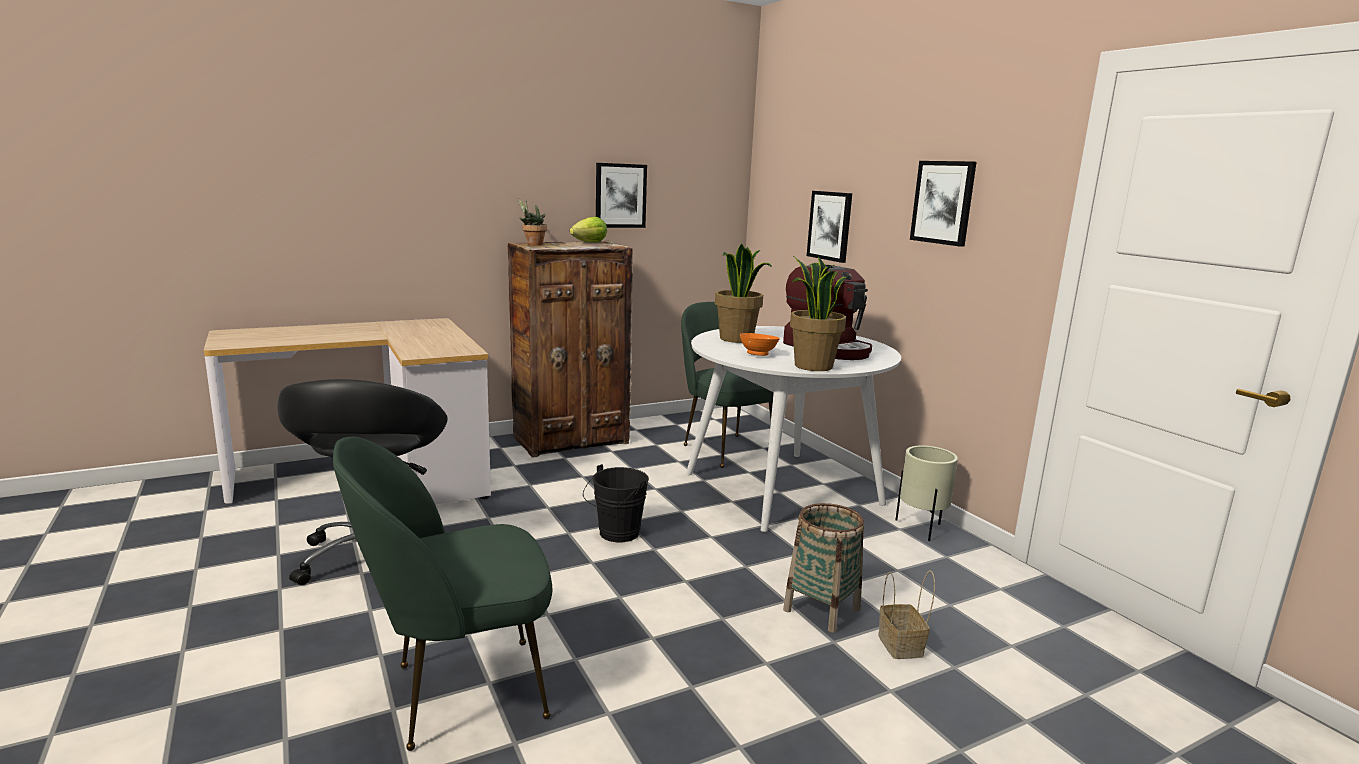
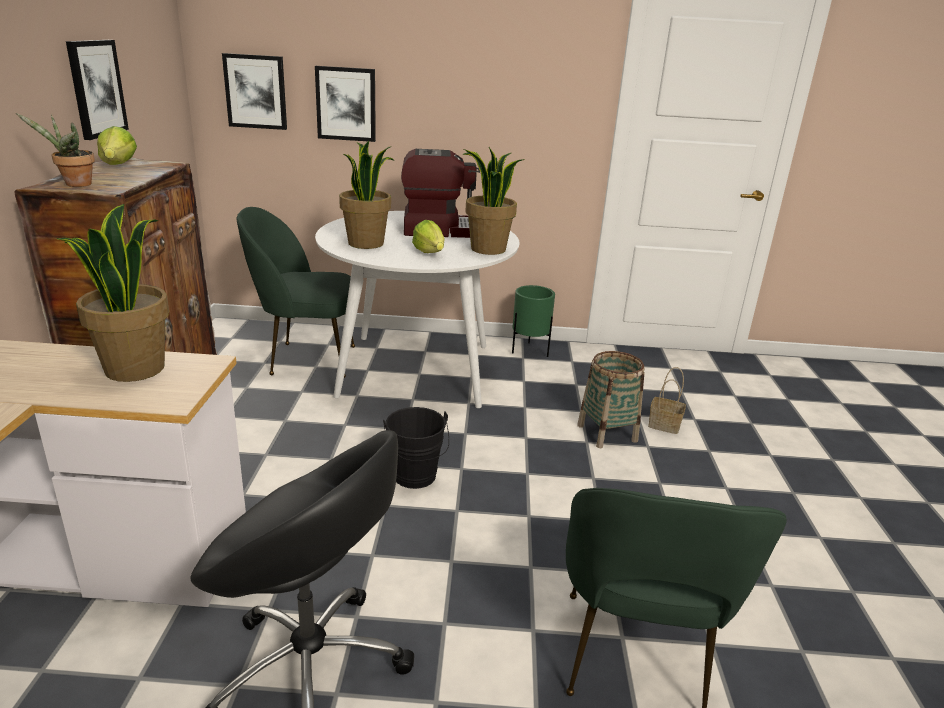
camera: 60 degrees left, 10 degrees up
(445, 342) = (134, 368): none -> potted plant
(758, 354) = (429, 252): orange bowl -> lettuce
(921, 529) = (529, 351): beige planter -> green planter
(943, 202) = (495, 78): picture -> picture (256, 91)

